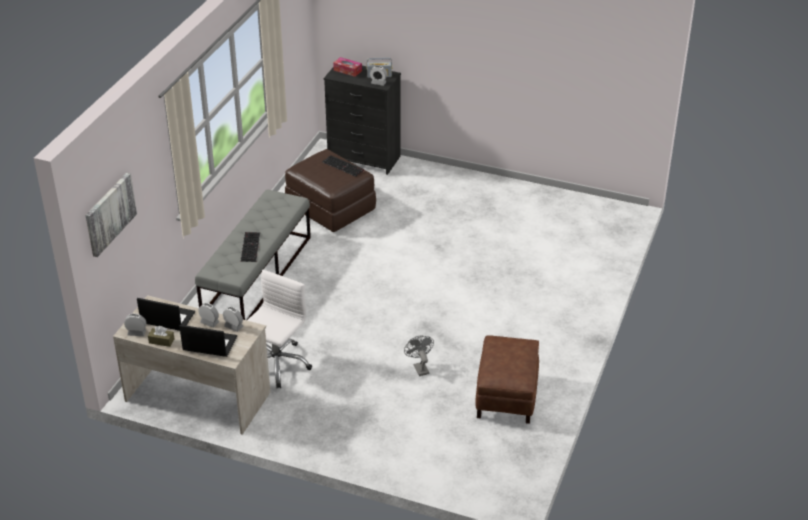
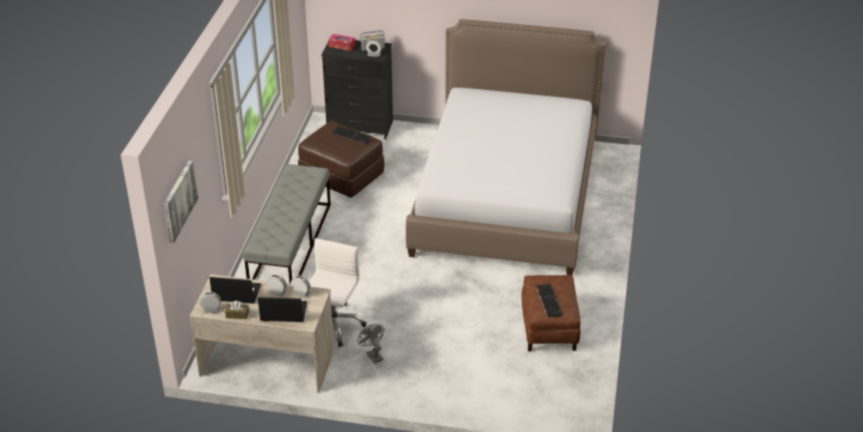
camera: 10 degrees left, 0 degrees up
(249, 246) = (287, 219): keyboard -> keyboard (548, 300)
(419, 367) = (464, 312): grey fan -> grey fan (373, 355)
(498, 249) = (506, 197): none -> bed

